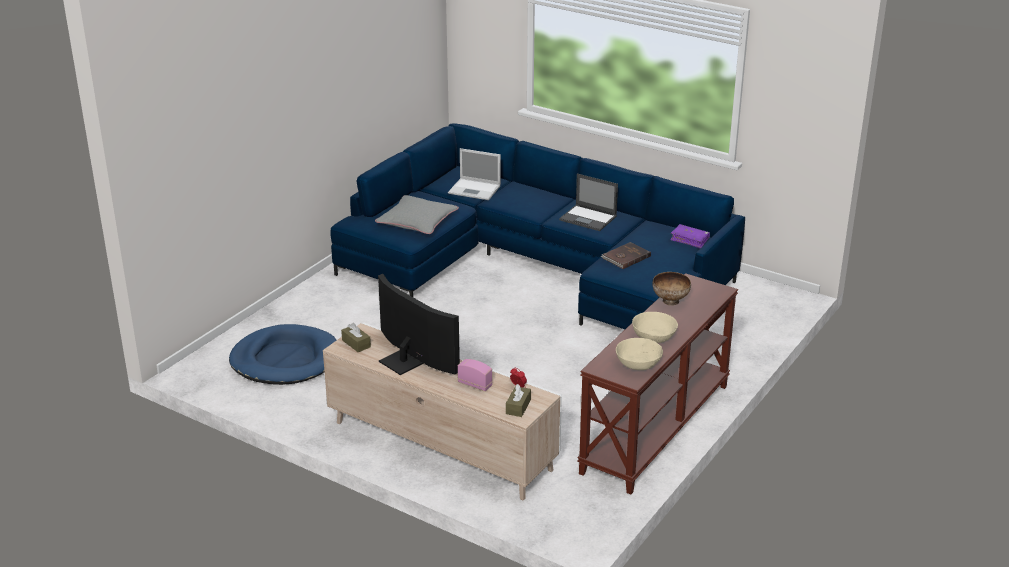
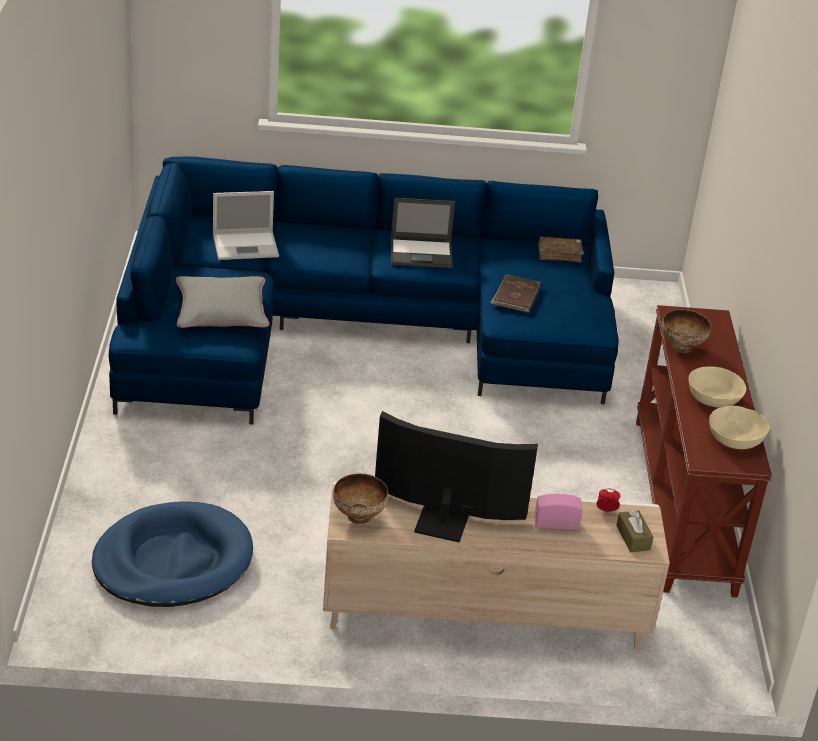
camera: 35 degrees left, 5 degrees up
(356, 343) = (359, 516): brown tissue box -> bowl
(690, 240) = (559, 254): purple book -> brown book

